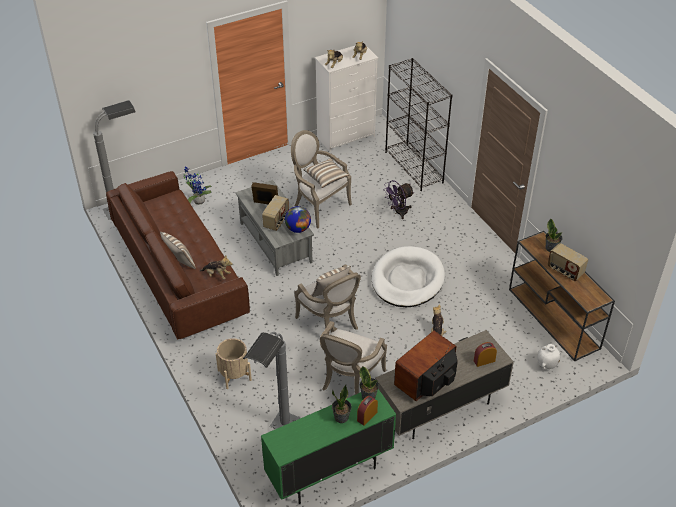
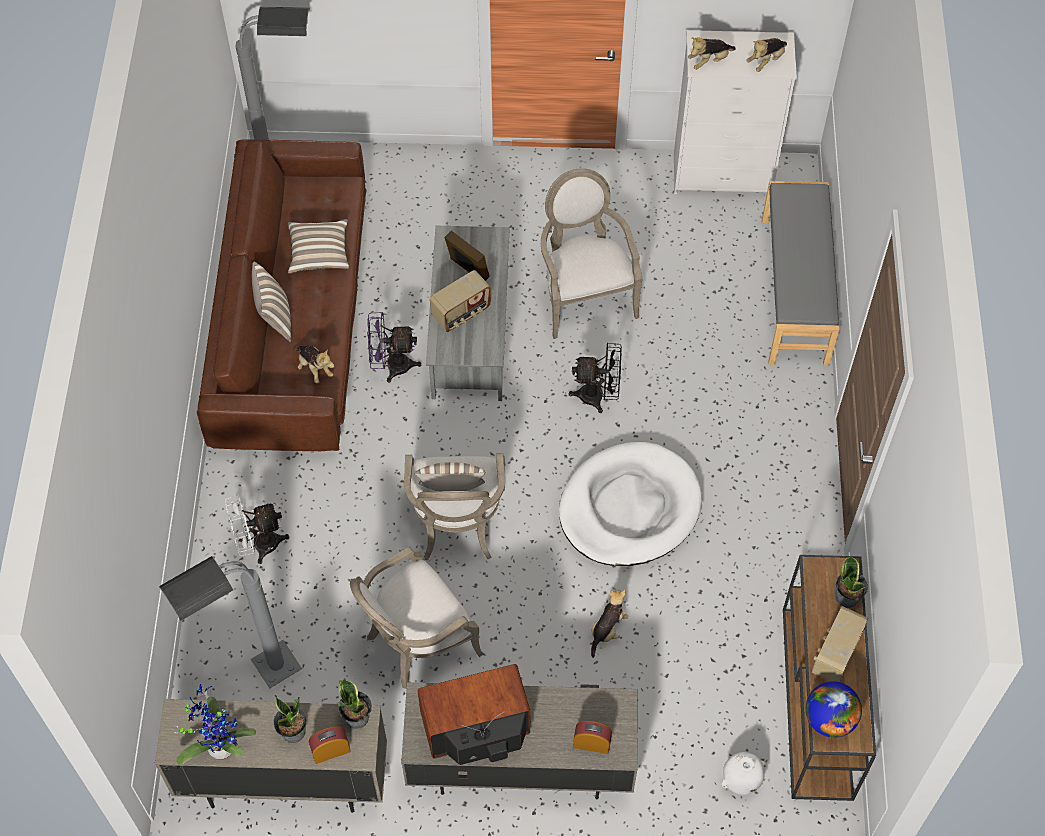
camera: 30 degrees right, 15 degrees up
(197, 201) = (402, 197): potted plant -> potted plant (219, 745)
(234, 375) = (258, 545): beige planter -> white fan
(298, 229) = (485, 344): globe -> globe (829, 719)
(326, 178) = (596, 264): pillow -> pillow (319, 253)
(329, 473) = (284, 782): green cabinet -> beige cabinet
(357, 242) = (598, 396): none -> black fan
(398, 212) = (704, 370): purple fan -> purple fan (391, 366)
(414, 167) = (795, 291): black bookcase -> grey bench
(565, 271) = (835, 654): radio -> radio turned 45 degrees clockwise

